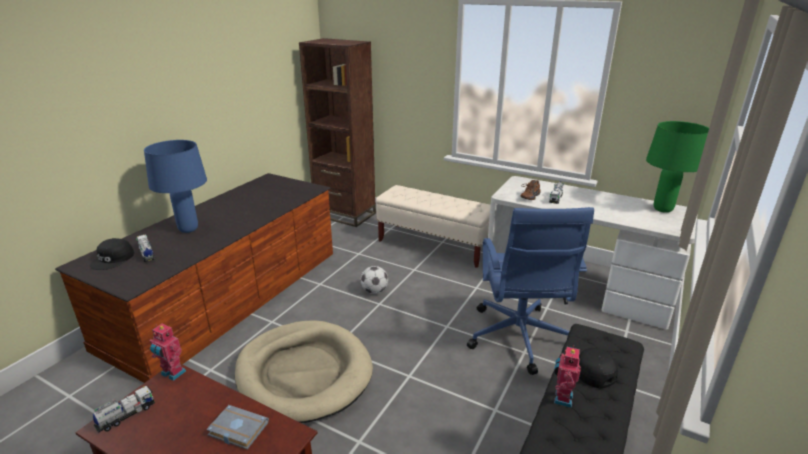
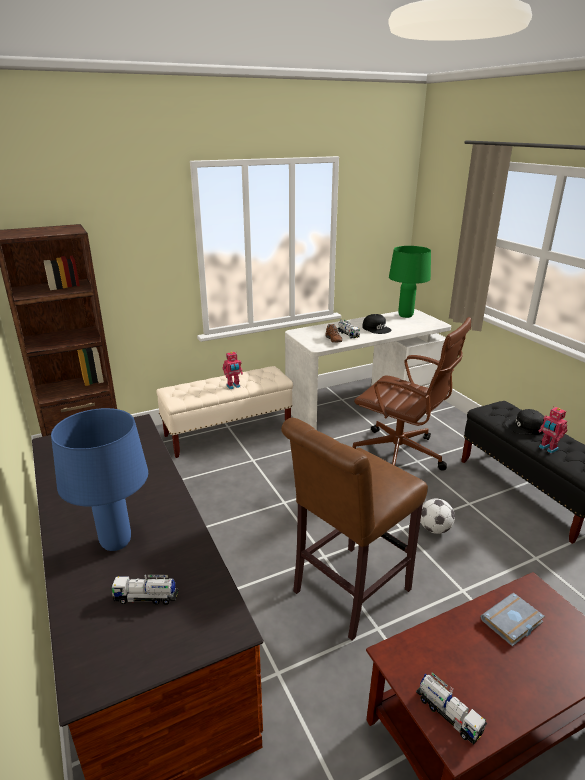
camera: 55 degrees left, 0 degrees up
(113, 259) = (119, 638): black cap -> black cap (376, 328)
(126, 415) = (448, 714): toy truck -> toy truck turned 150 degrees clockwise
(172, 374) = (391, 655): toy robot -> toy robot (233, 386)
(304, 373) = (347, 593): beige dog bed -> brown stool
(374, 291) = (260, 496): football -> football (434, 529)
(519, 339) = (400, 456): blue office chair -> brown office chair

